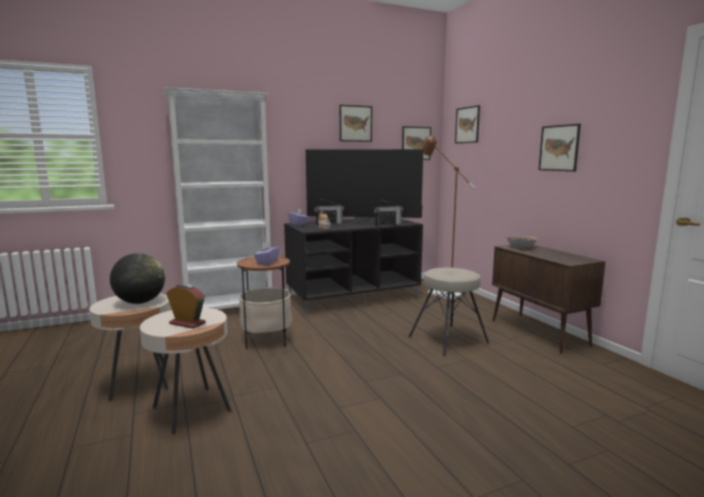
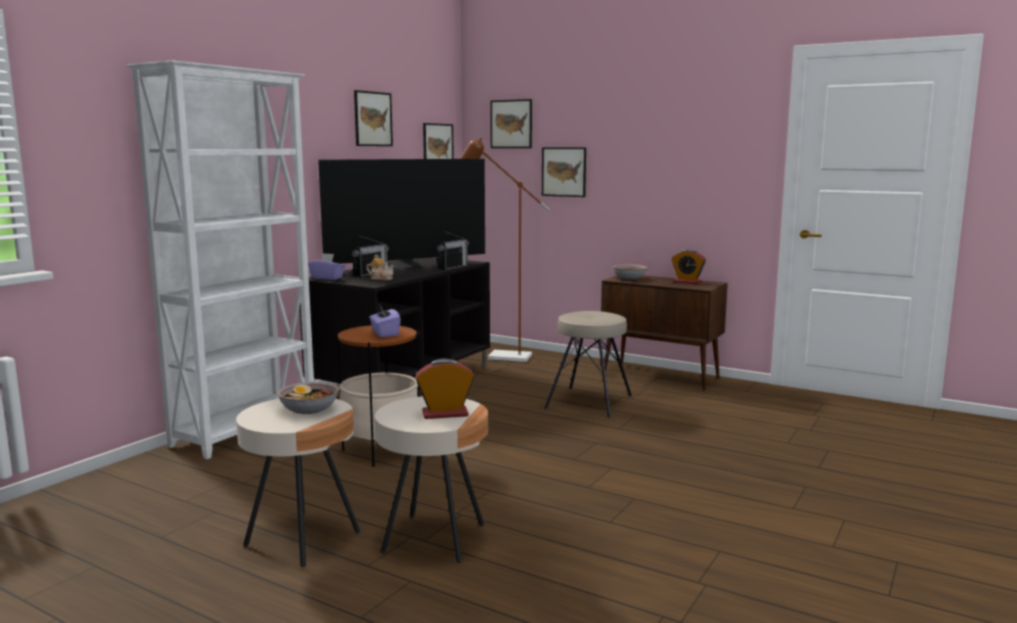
camera: 35 degrees left, 0 degrees up
(140, 302) = (309, 410): globe -> bowl
(559, 148) = (657, 159): picture -> picture (564, 172)
(565, 256) = (687, 282): none -> alarm clock

